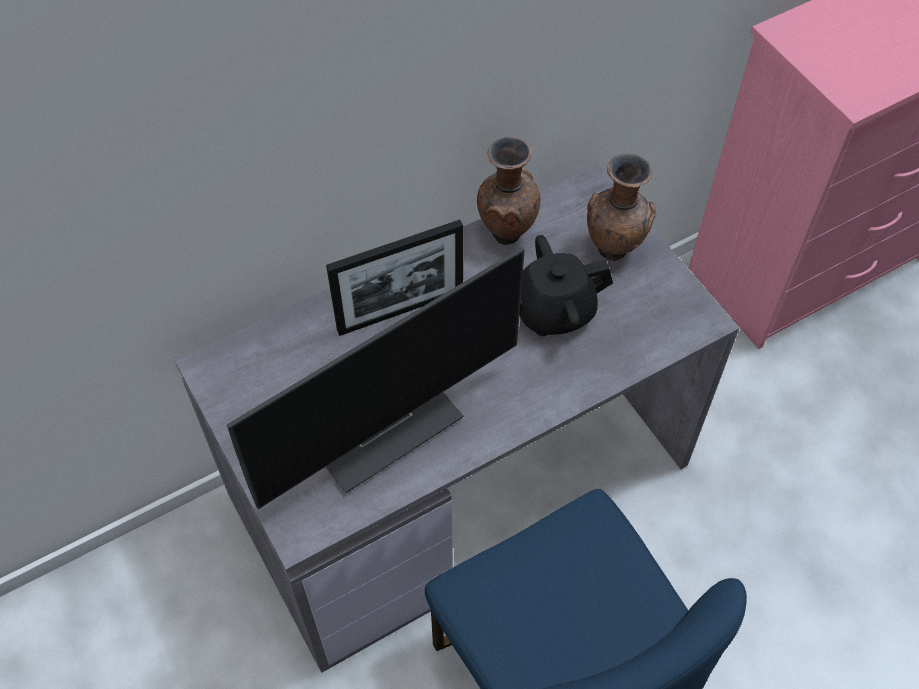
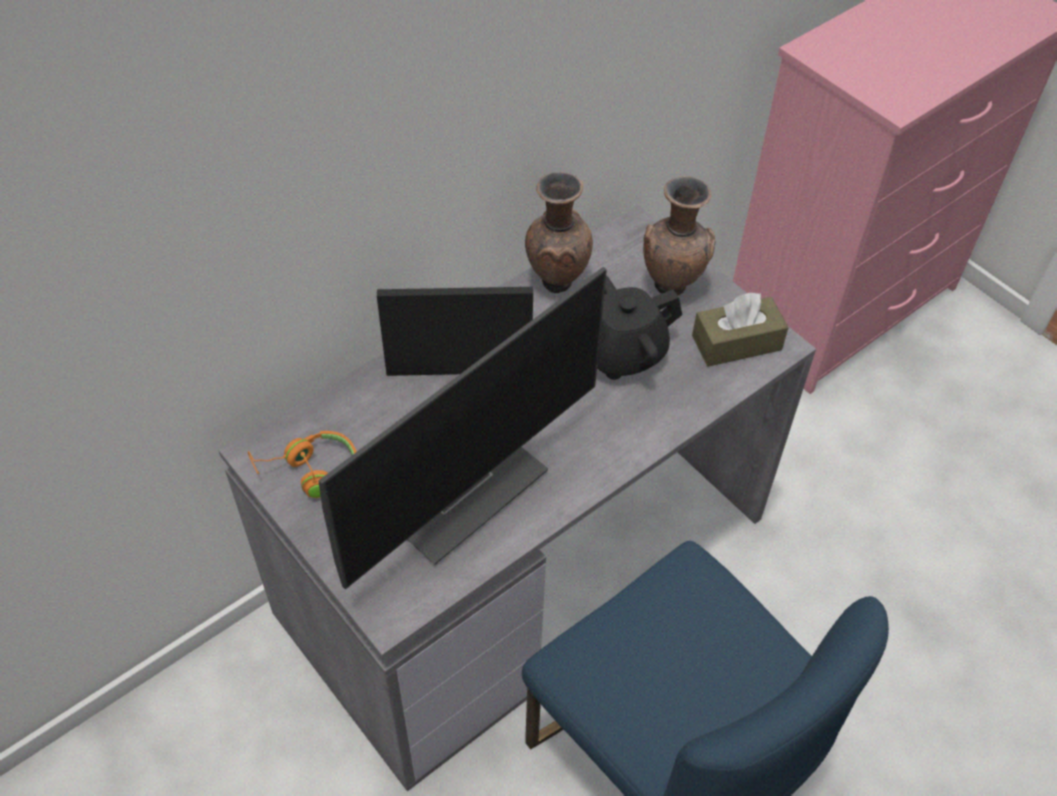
camera: 10 degrees left, 5 degrees down
(250, 391) = (309, 471): none -> orange headphones
(400, 310) = (459, 371): picture frame -> picture frame turned 150 degrees counterclockwise
(664, 313) = (736, 343): none -> brown tissue box

